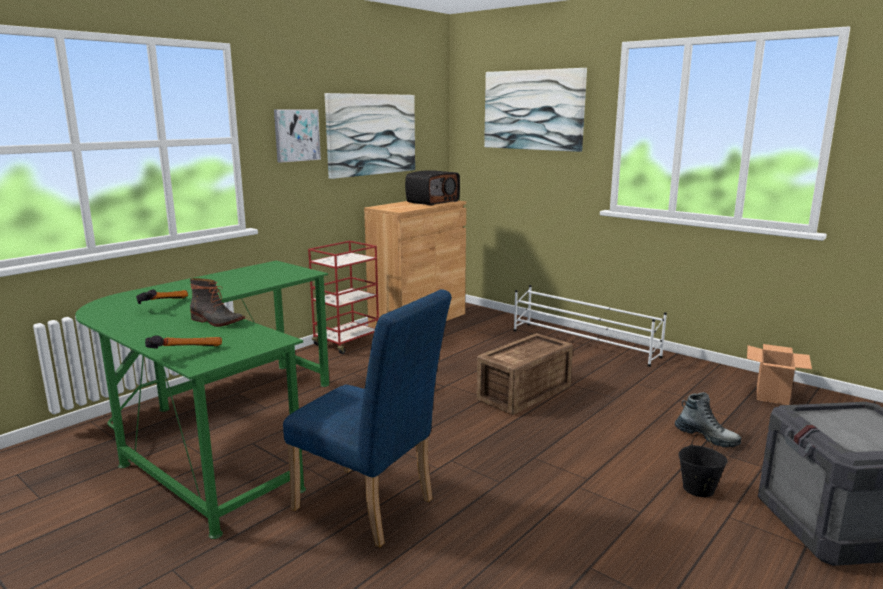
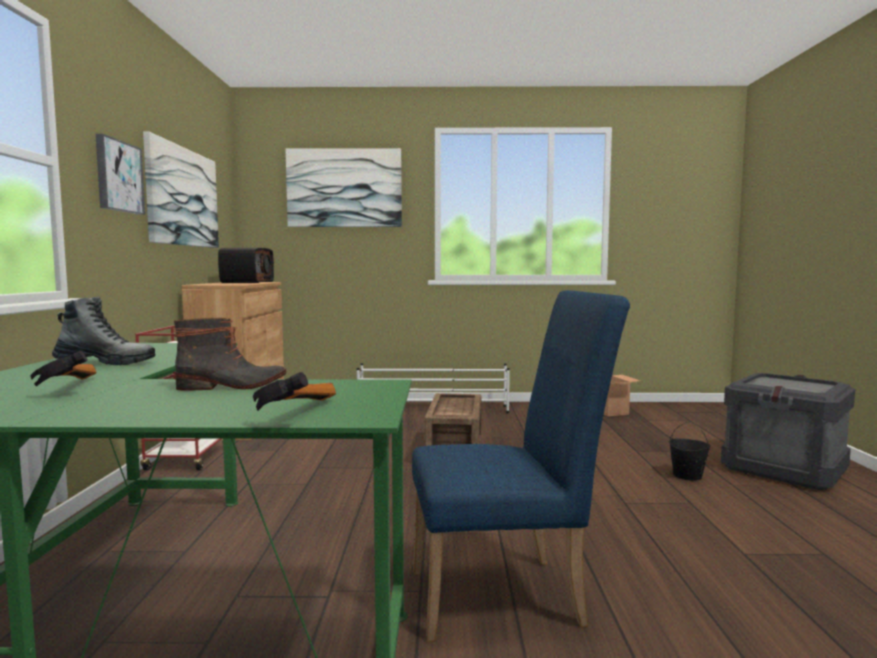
camera: 40 degrees left, 10 degrees down
(706, 437) = (627, 444): boot -> boot (106, 363)

